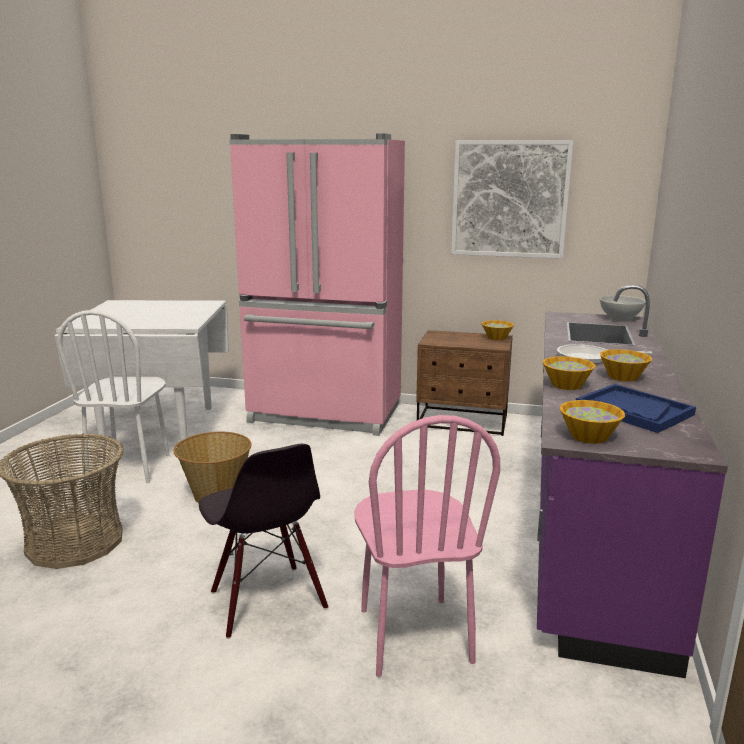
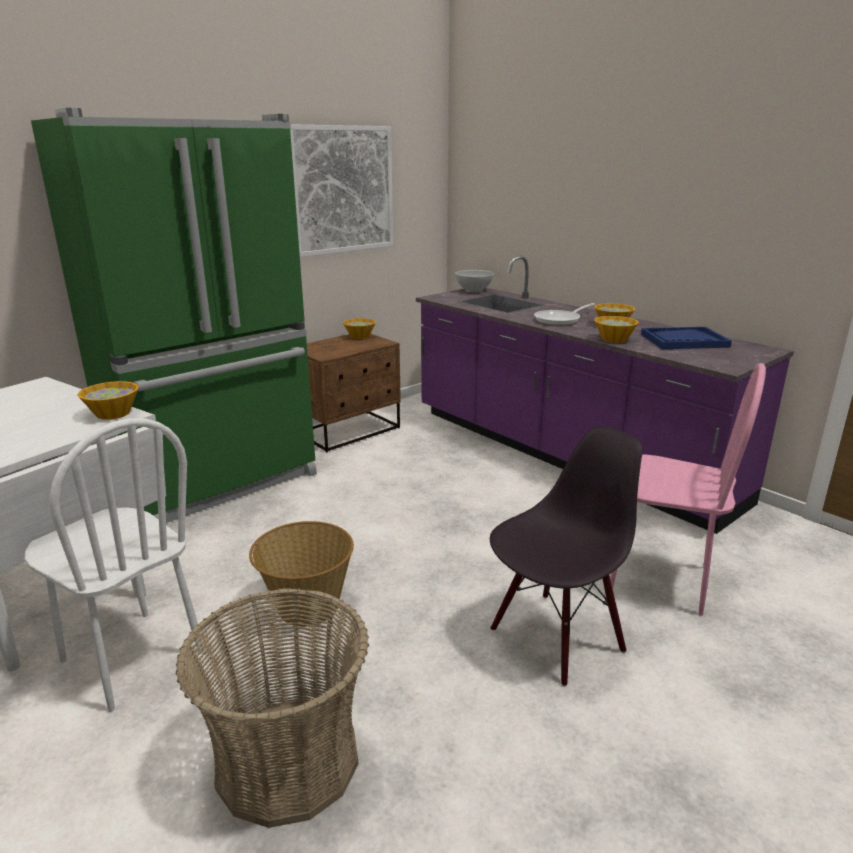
camera: 55 degrees left, 5 degrees up
(266, 601) = (556, 638): black chair -> black chair turned 45 degrees counterclockwise
(325, 414) = (218, 482): pink fridge -> green fridge
(588, 436) = (725, 361): bowl -> bowl (113, 413)

